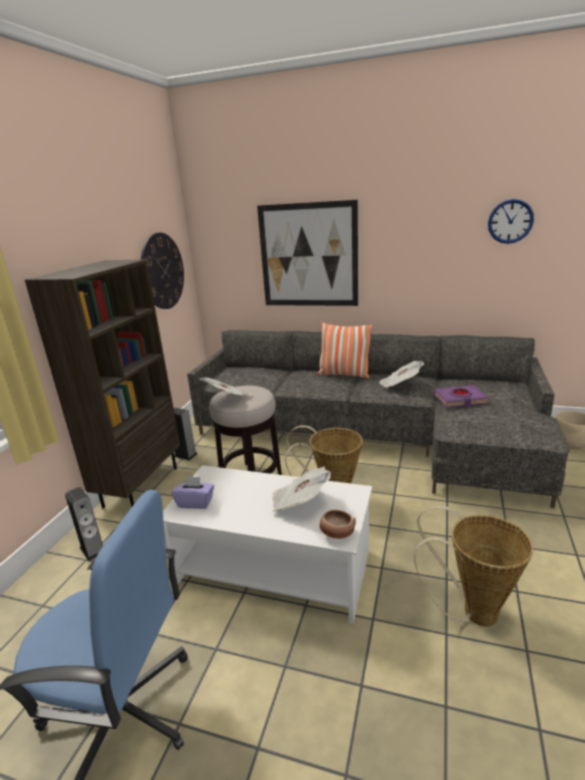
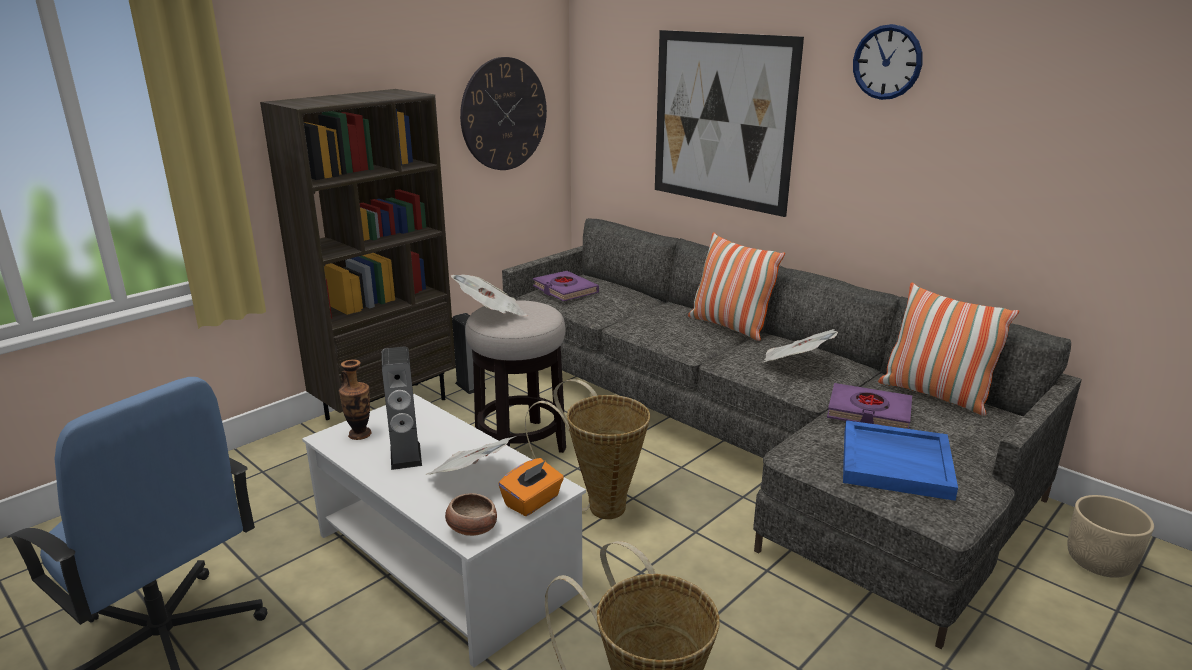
camera: 25 degrees right, 0 degrees up
(93, 549) = (277, 463): speaker -> speaker (406, 456)
(195, 502) = (360, 434): purple tissue box -> vase
(230, 378) = (565, 290): none -> purple book
(352, 504) = (532, 502): none -> orange tissue box
(476, 382) = (934, 395): none -> pillow
(500, 420) = (897, 463): none -> blue tray
(510, 221) = (1061, 108): wall clock -> wall clock (887, 62)

